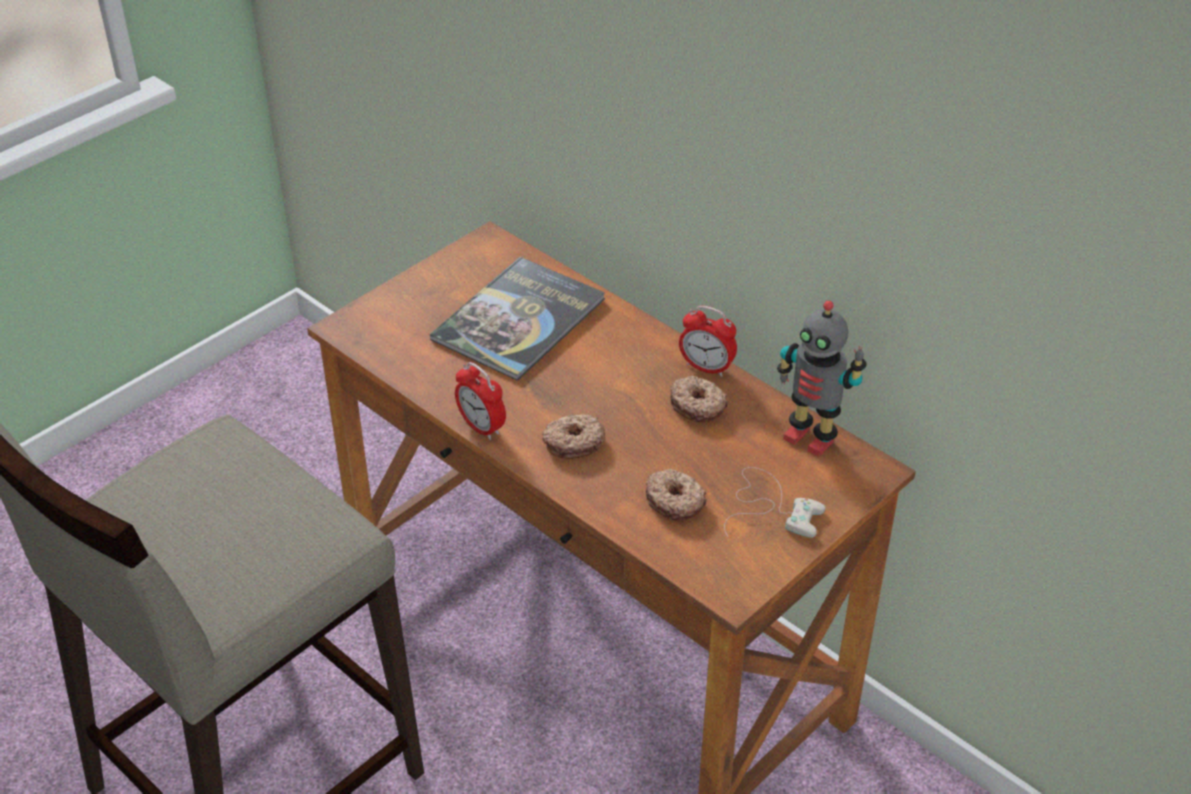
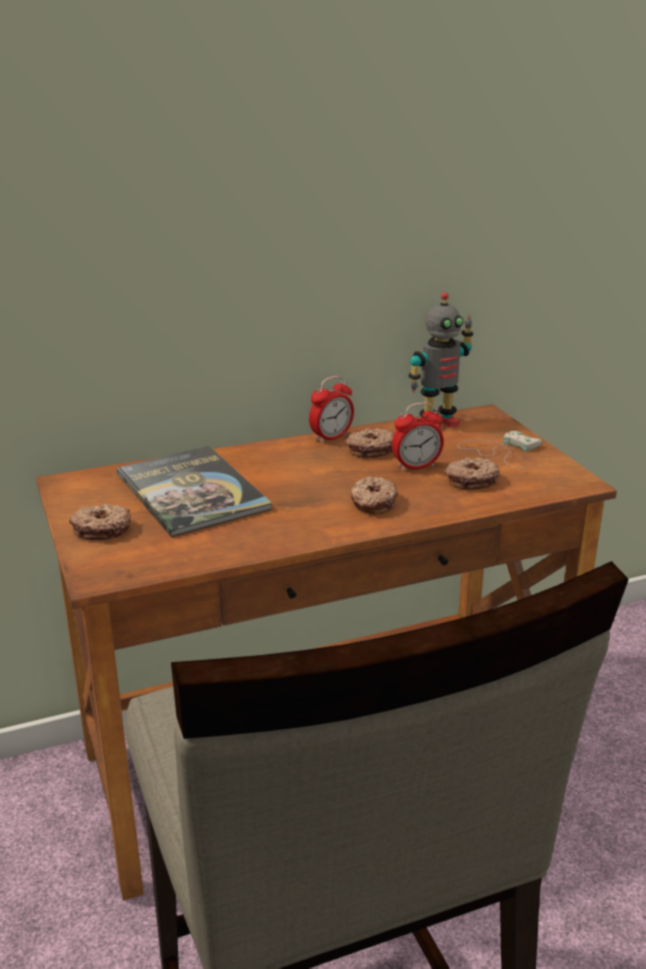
camera: 65 degrees left, 15 degrees down
(420, 296) = (102, 529): none -> donut
(481, 427) = (318, 537): alarm clock -> alarm clock (416, 467)

